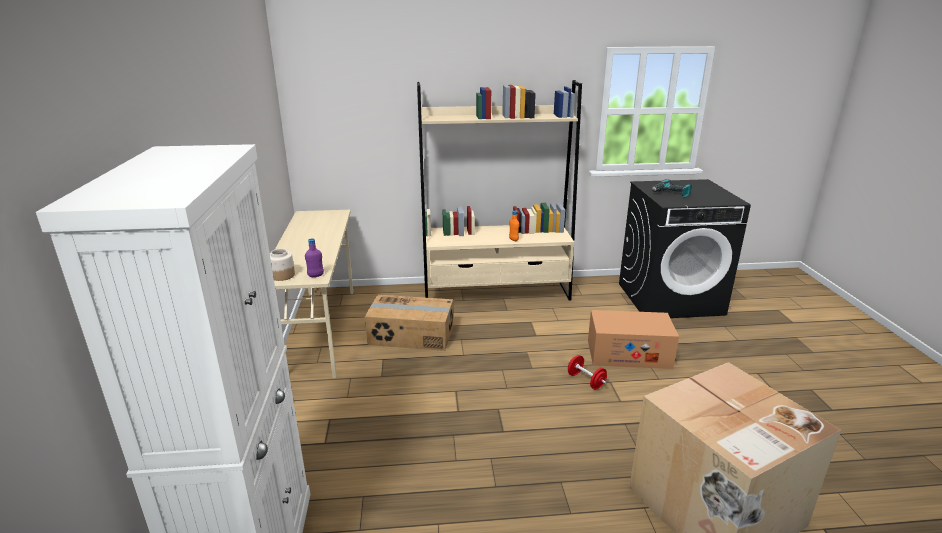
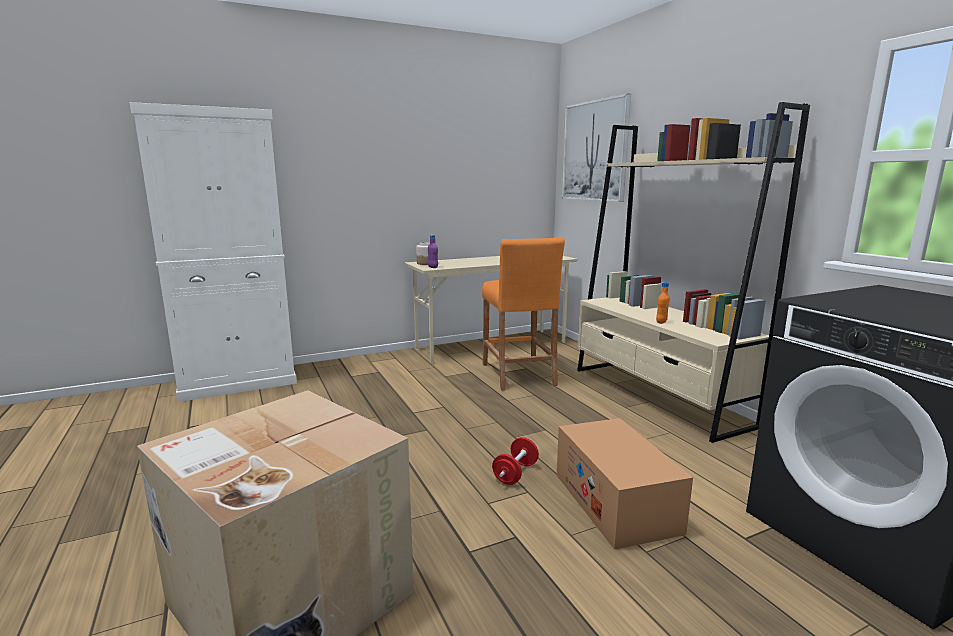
camera: 70 degrees right, 10 degrees down
(352, 101) = (595, 151): none -> picture
(411, 335) = (518, 374): cardboard box -> orange stool
(670, 194) = (877, 301): power drill -> none

